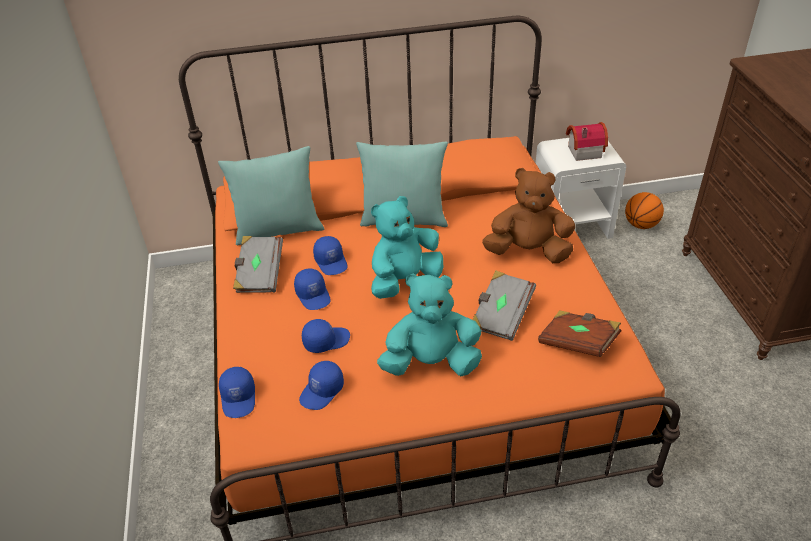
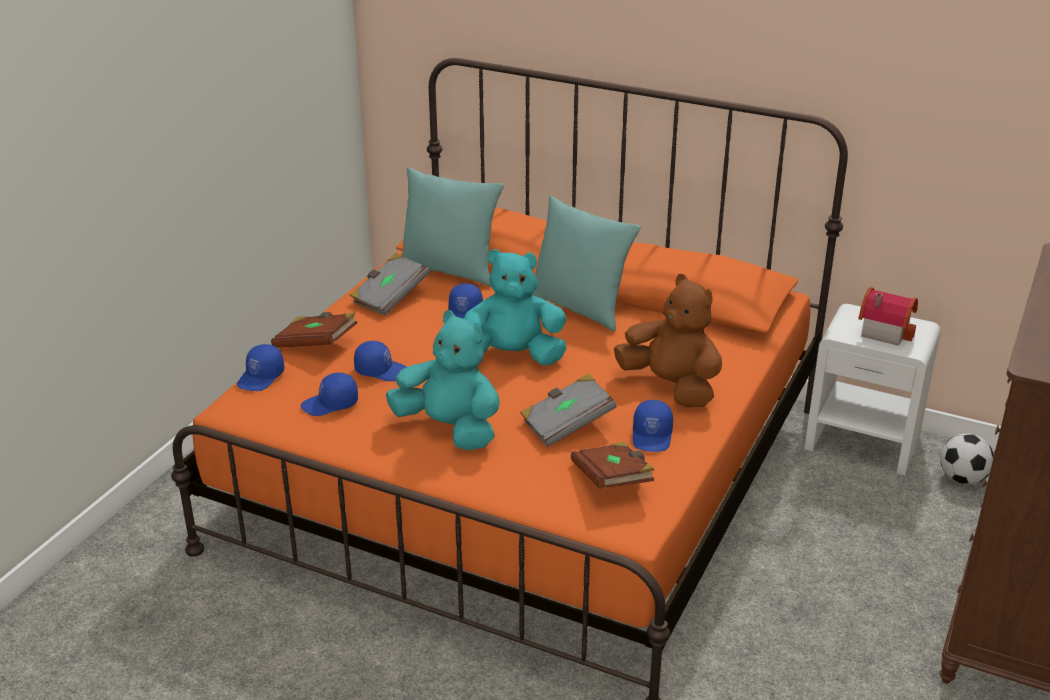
camera: 35 degrees right, 10 degrees down
(248, 344) = (316, 344): none -> brown book
(313, 295) = (415, 333): blue cap -> blue cap (652, 436)
(641, 225) = (962, 479): basketball -> football

